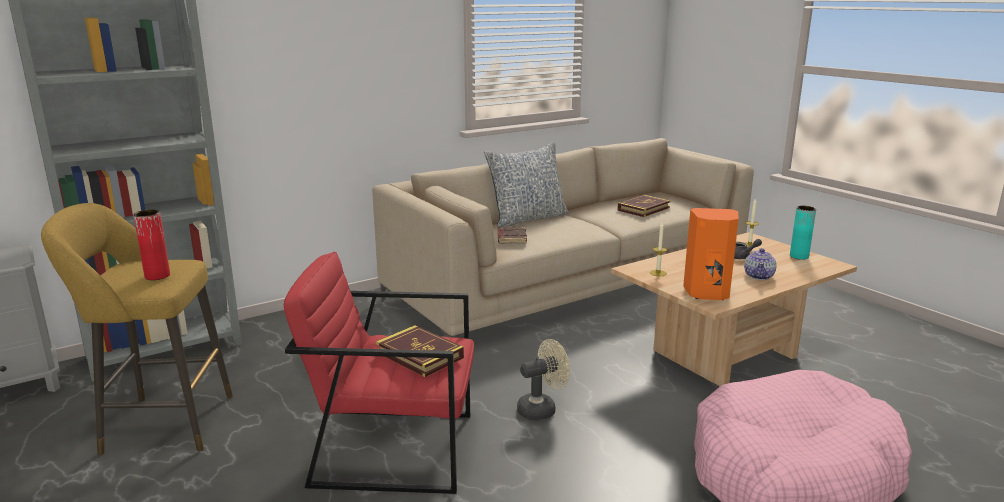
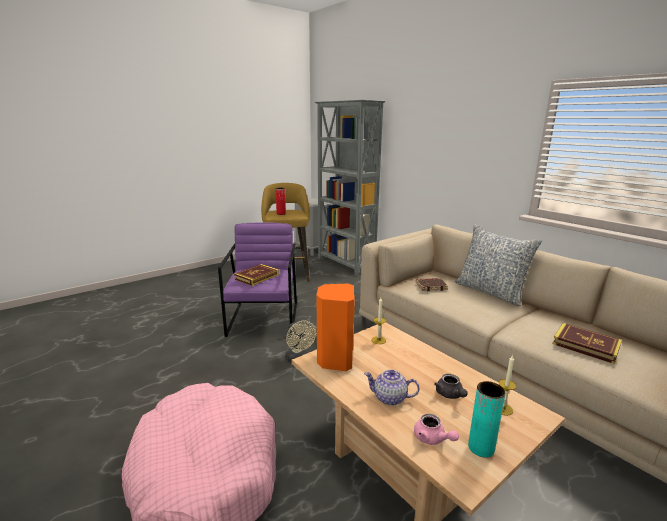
camera: 85 degrees right, 0 degrees up
(394, 448) = (264, 319): red armchair -> purple armchair
(801, 268) = (432, 439): none -> pink teapot

